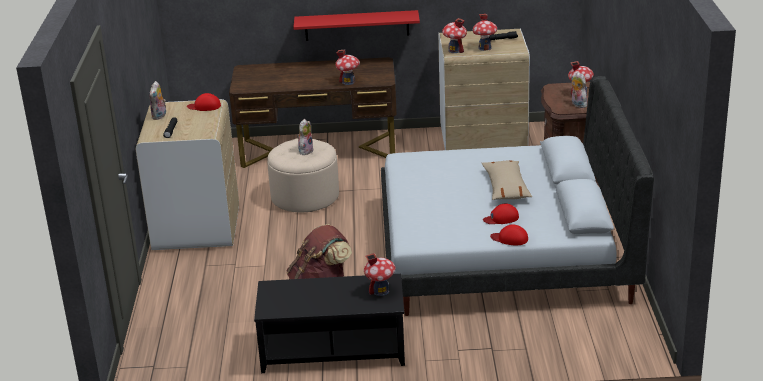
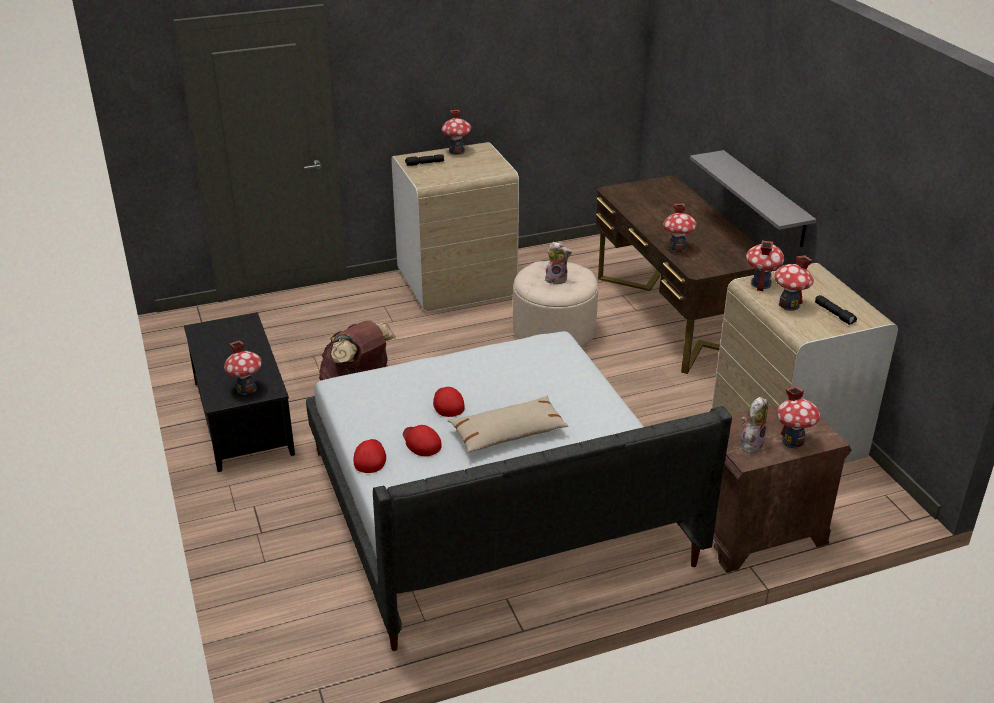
camera: 70 degrees right, 5 degrees up
(159, 116) = (456, 151): plush toy -> toy house
(204, 106) = (492, 167): red cap -> red cap (448, 403)
(356, 25) = (765, 199): red shelf -> grey shelf

